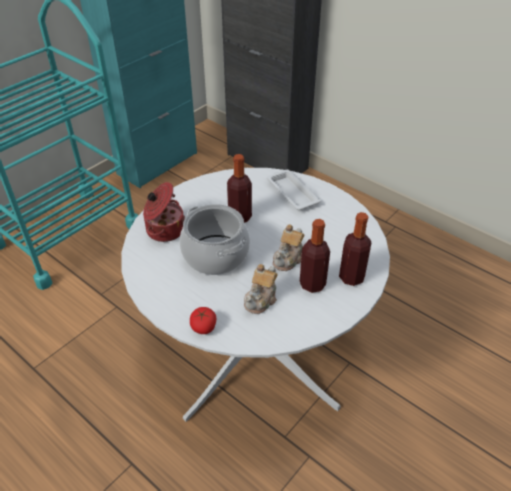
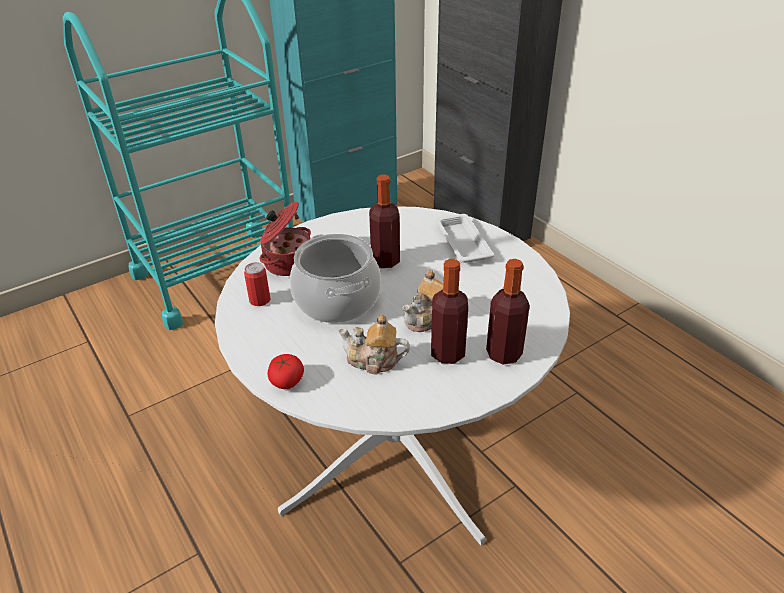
camera: 15 degrees right, 5 degrees down
(155, 265) = (260, 300): none -> can
(261, 299) = (373, 361): teapot -> teapot turned 60 degrees clockwise

